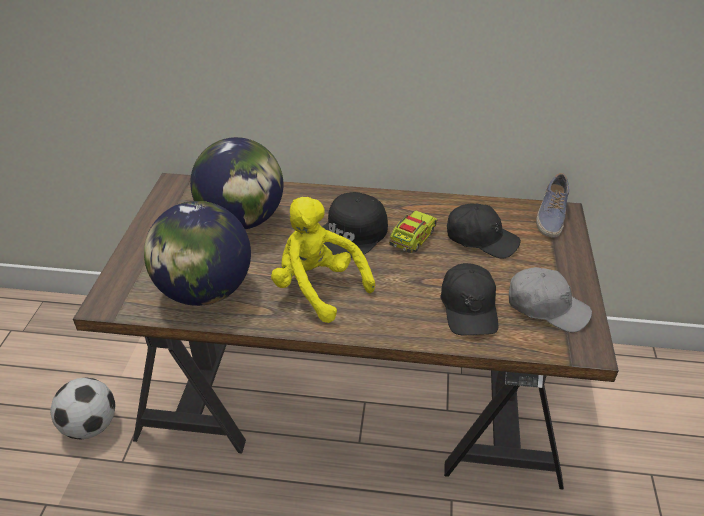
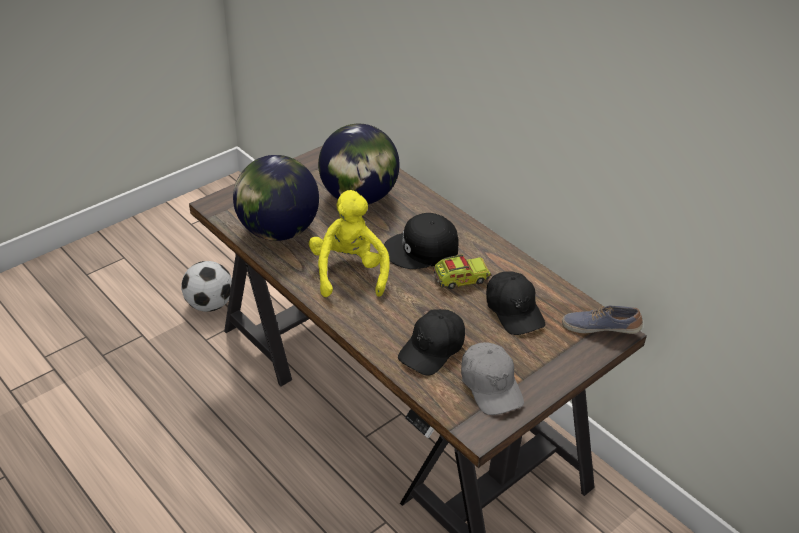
camera: 40 degrees right, 0 degrees up
(550, 216) = (600, 328): shoe -> shoe turned 45 degrees clockwise

